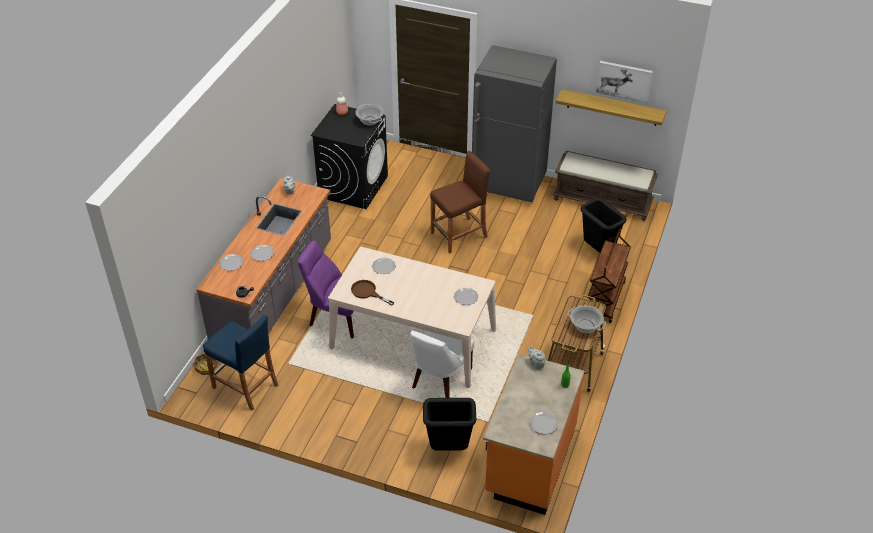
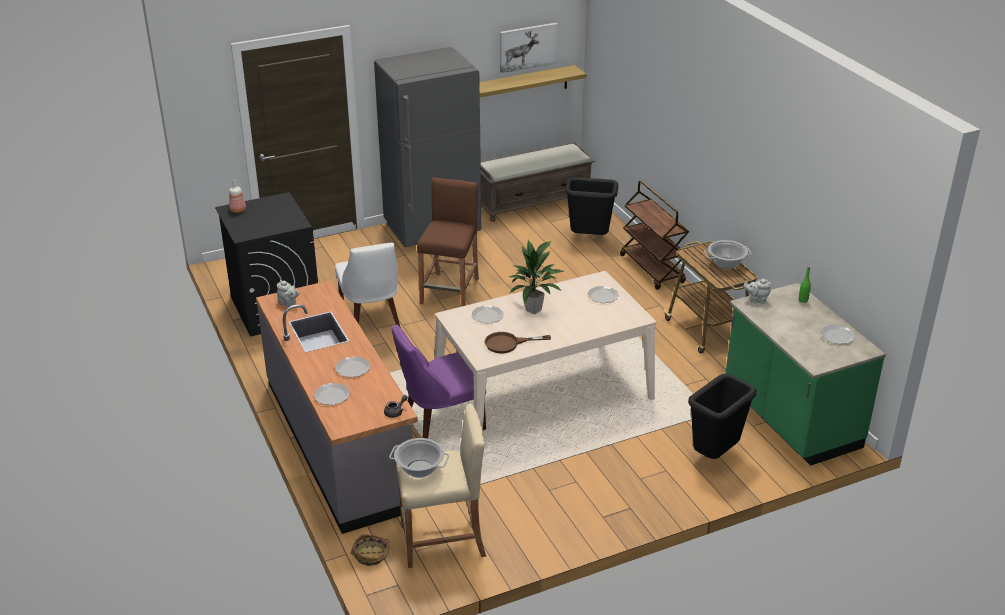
camera: 45 degrees left, 10 degrees down
(245, 386) = (443, 541): blue stool -> beige stool
(369, 121) = (281, 203): cooking pot -> cooking pot (419, 469)
(414, 280) = (534, 310): none -> potted plant
(440, 380) = (620, 410): white chair -> white chair (371, 320)
(529, 461) = (789, 419): orange counter -> green counter

